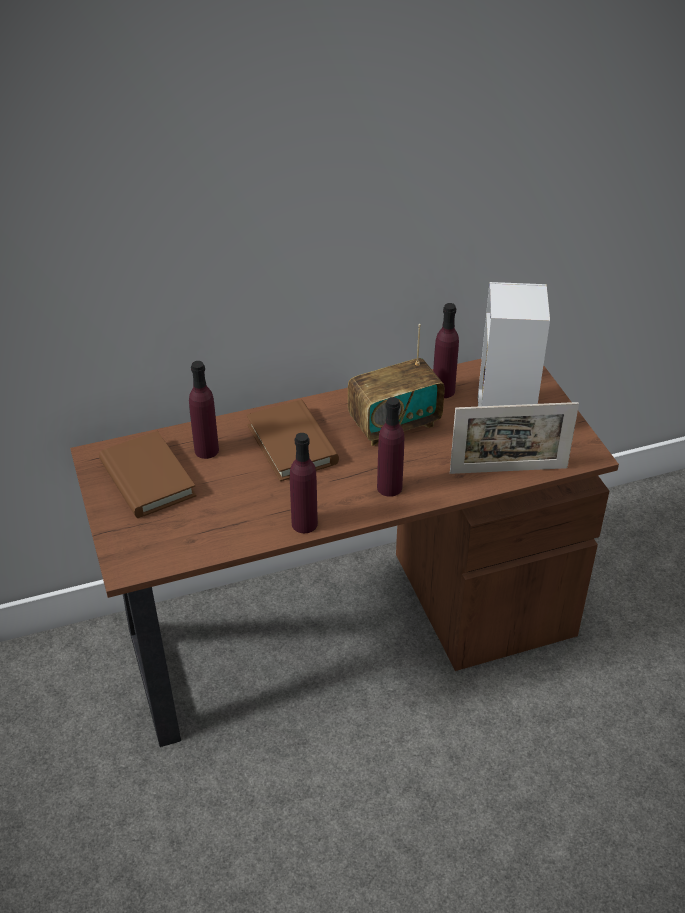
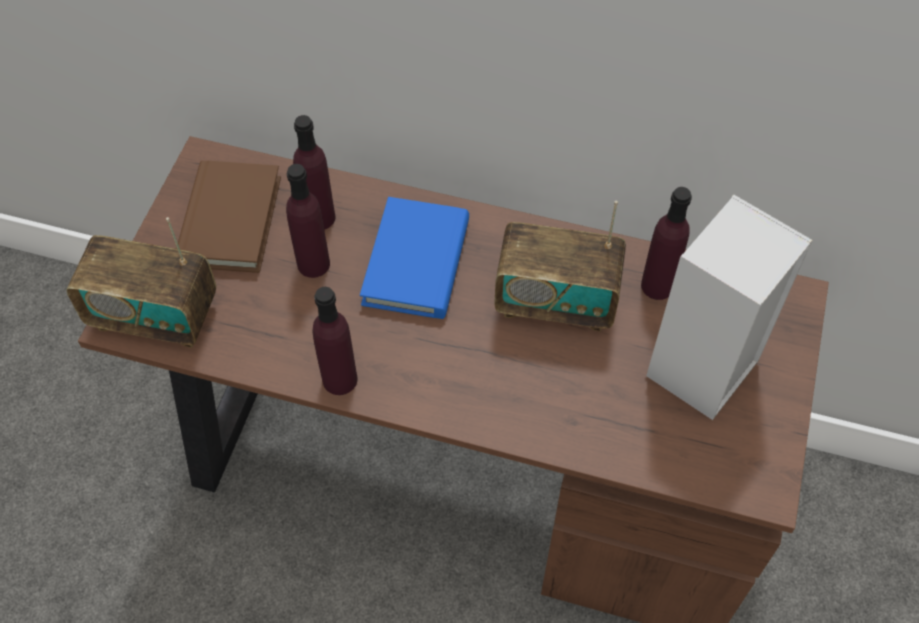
camera: 35 degrees right, 15 degrees up
(148, 551) = (155, 316): none -> radio
(292, 444) = (416, 262): brown book -> blue book
(389, 487) = (474, 388): purple bottle -> purple bottle (313, 264)
(508, 470) = (639, 450): picture frame -> none

